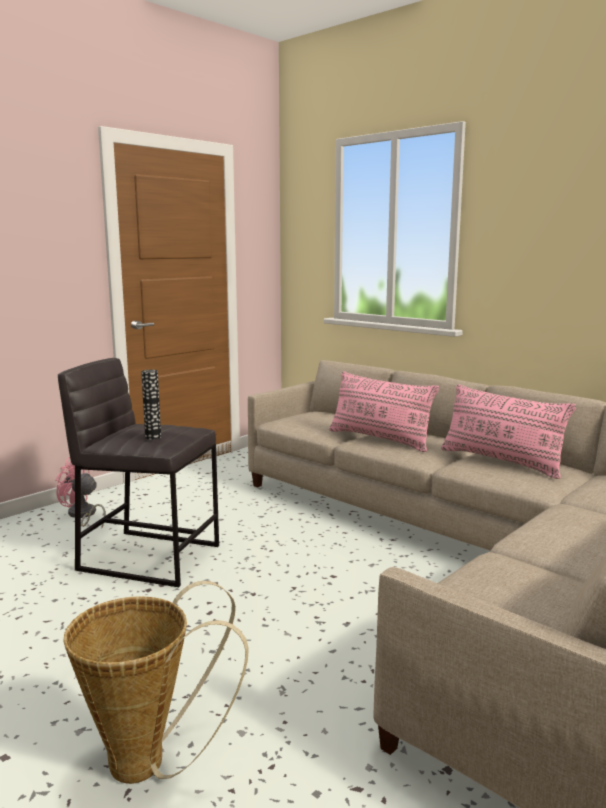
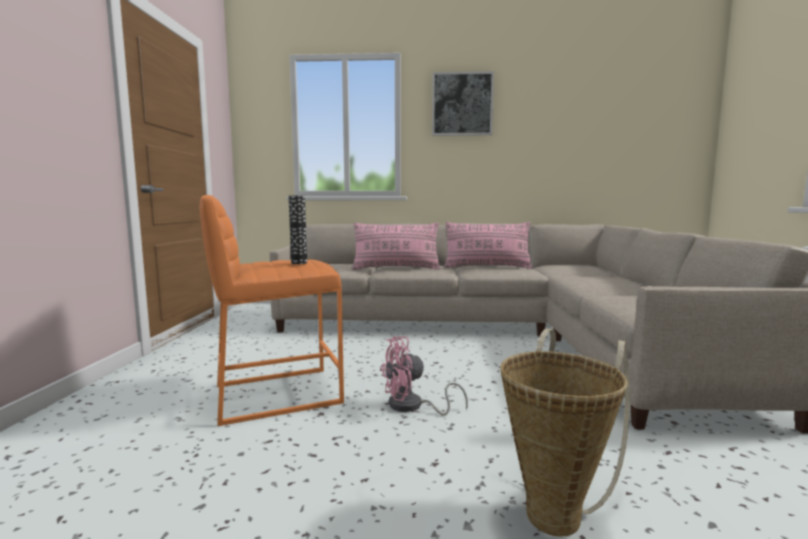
camera: 40 degrees left, 5 degrees down
(82, 515) = (141, 387): pink fan -> pink fan (412, 406)
(149, 556) = (276, 393): grey stool -> orange stool
(547, 193) = (462, 104): none -> picture

